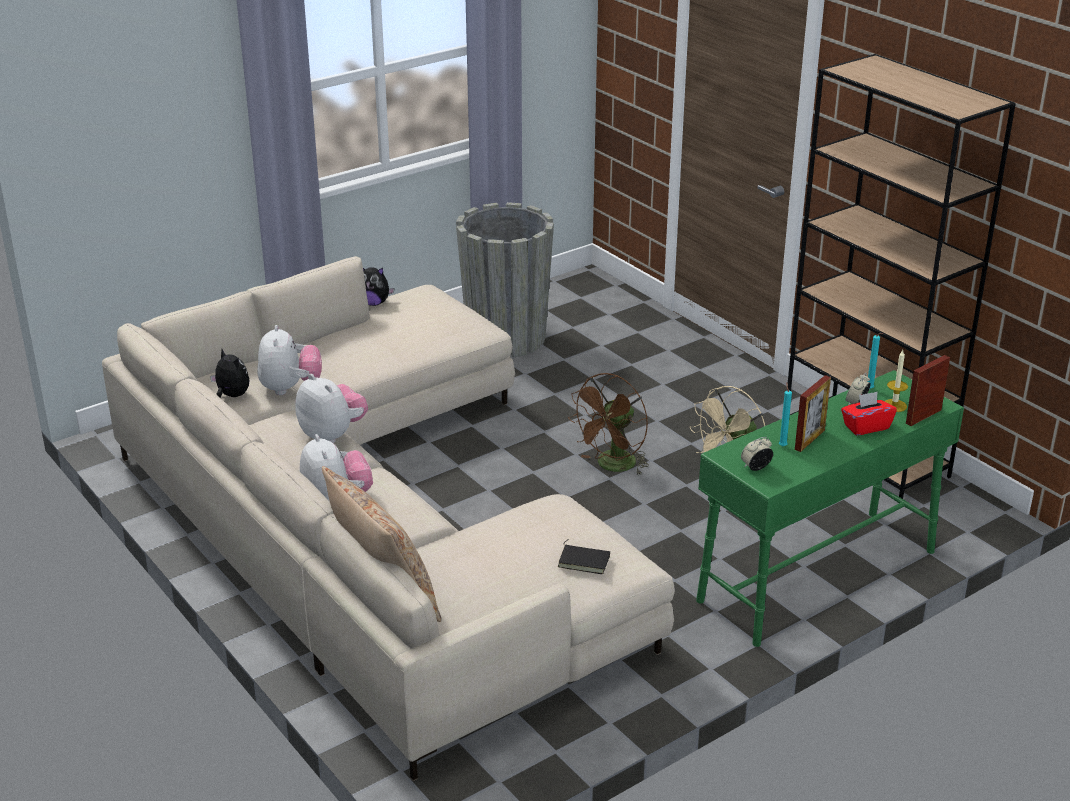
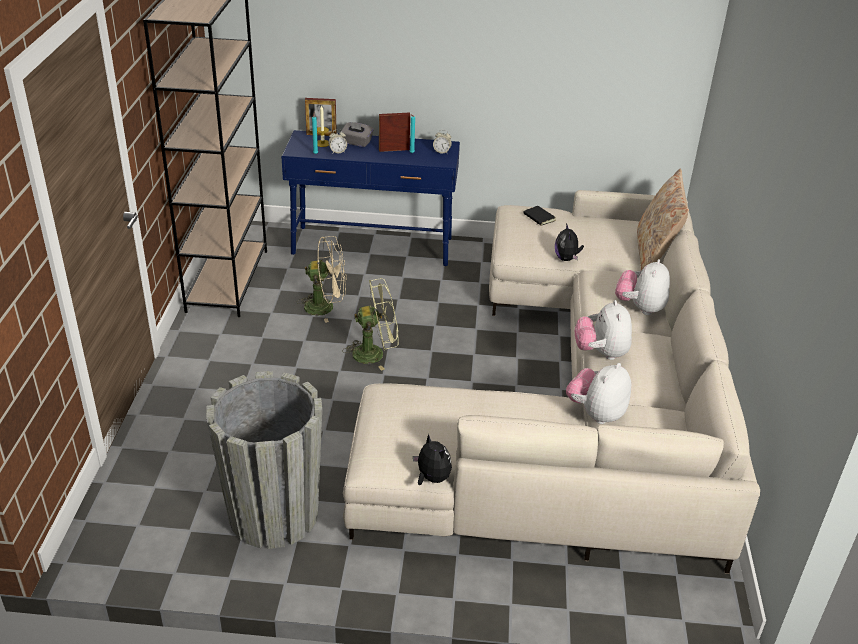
camera: 140 degrees left, 5 degrees up
(232, 395) = (651, 426): plush toy -> plush toy (566, 259)
(612, 466) = (375, 353): brown fan -> green fan
(816, 576) = (372, 247): green console table -> blue console table
(866, 427) = (356, 142): red tissue box -> grey tissue box

